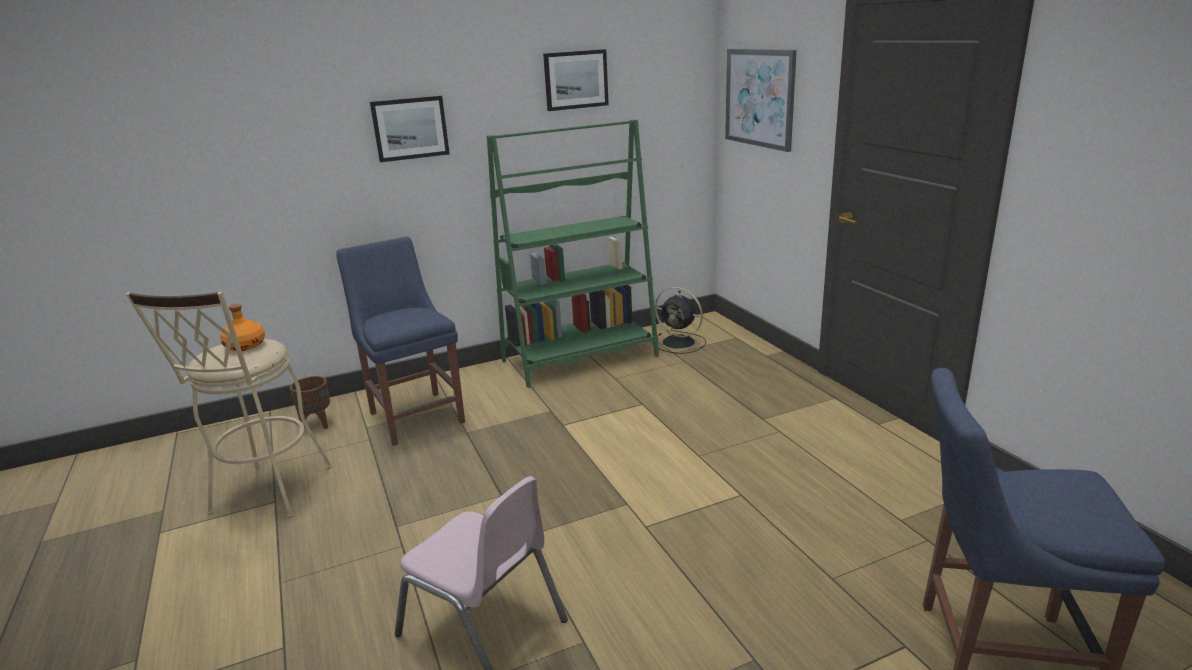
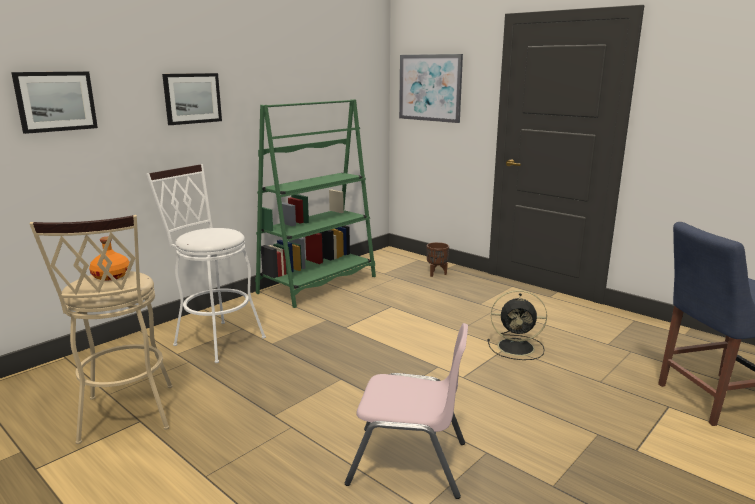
camera: 25 degrees left, 5 degrees down
(317, 424) = (126, 359): brown planter -> brown planter (437, 274)
(415, 415) = (215, 339): blue chair -> white stool
(575, 80) = (306, 69): picture -> picture (56, 101)
(680, 343) = (383, 267): black fan -> black fan (517, 347)

